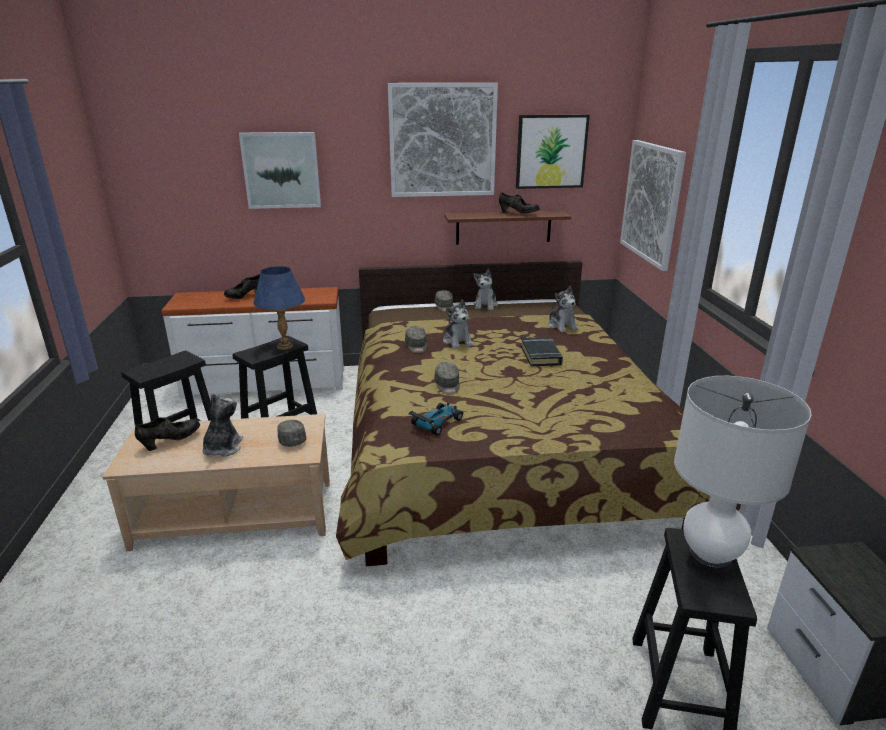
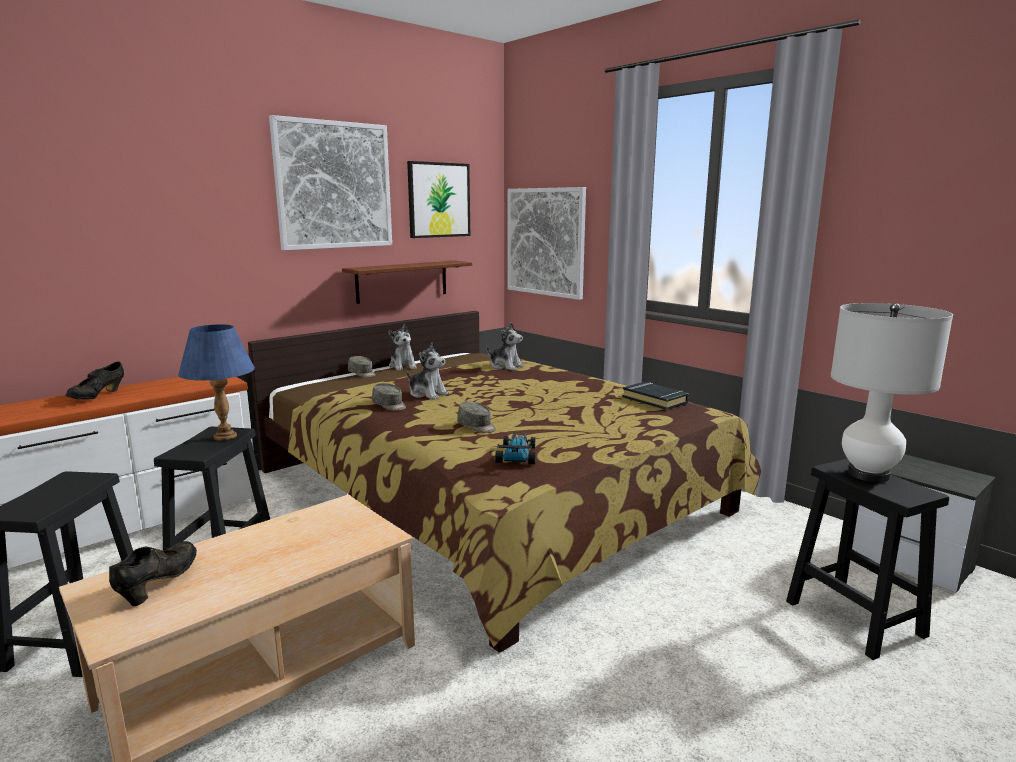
camera: 35 degrees left, 10 degrees down
(222, 448) = (257, 565): plush toy -> none
(281, 170) = (133, 218): picture -> none
(291, 439) = (342, 528): grey cap -> none
(518, 214) = (420, 264): black shoe -> none
(541, 355) = (524, 388): black book -> black book (655, 400)

